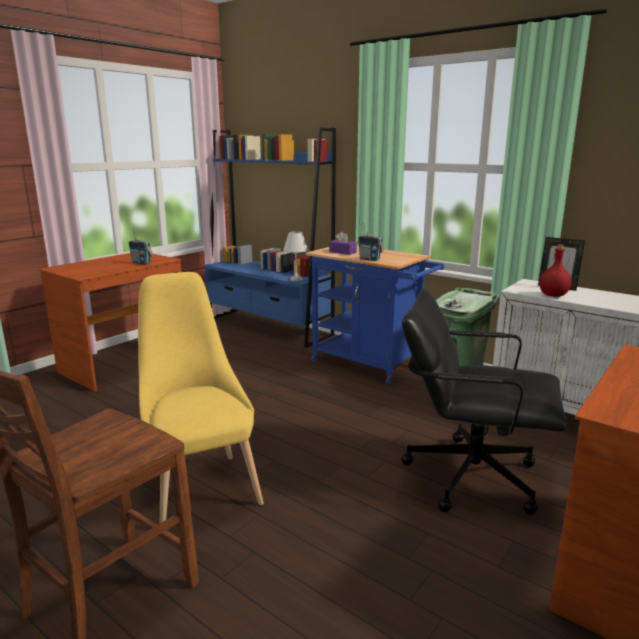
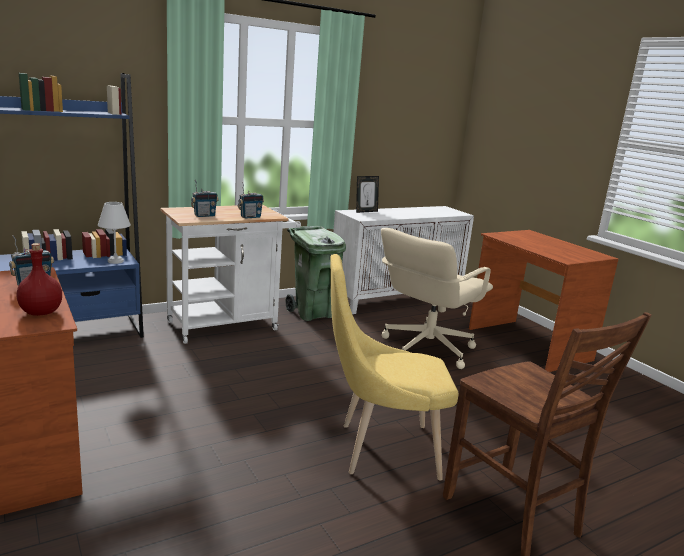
camera: 70 degrees left, 0 degrees up
(342, 252) = (204, 215): purple tissue box -> radio
(370, 365) = (229, 324): blue cart -> white cart
(470, 475) = (426, 349): black office chair -> beige office chair
(553, 295) = (383, 217): red bottle -> red bottle (41, 312)

